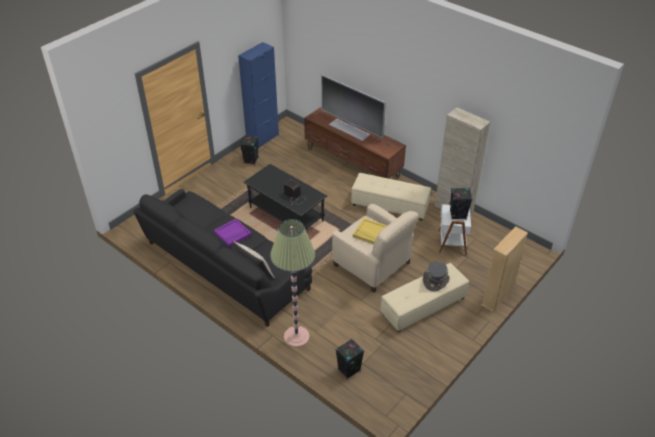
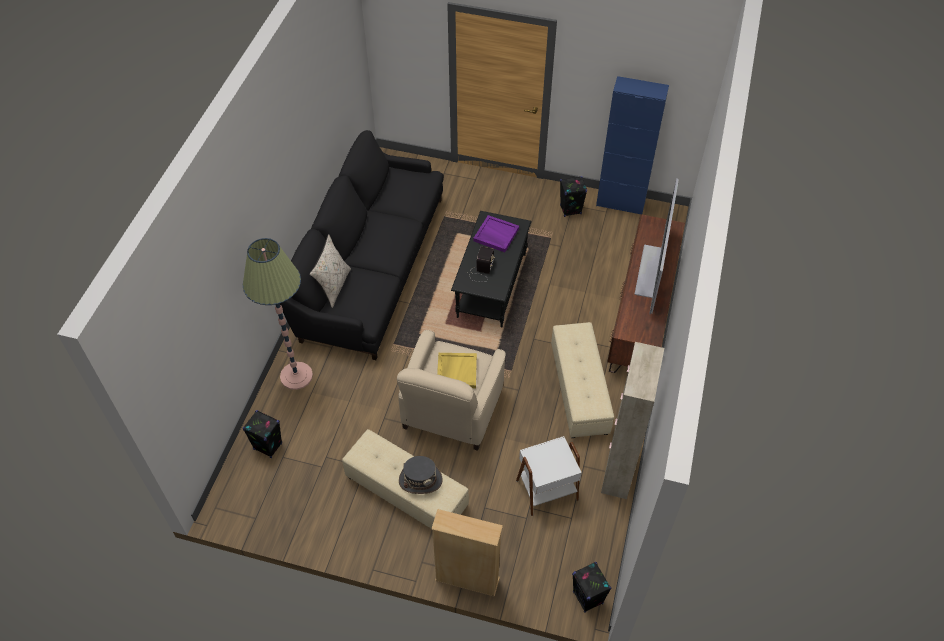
camera: 65 degrees right, 10 degrees up
(232, 234) = (382, 239): purple tray -> purple tray (495, 235)
(458, 215) = (552, 463): black speaker -> black speaker (588, 598)

